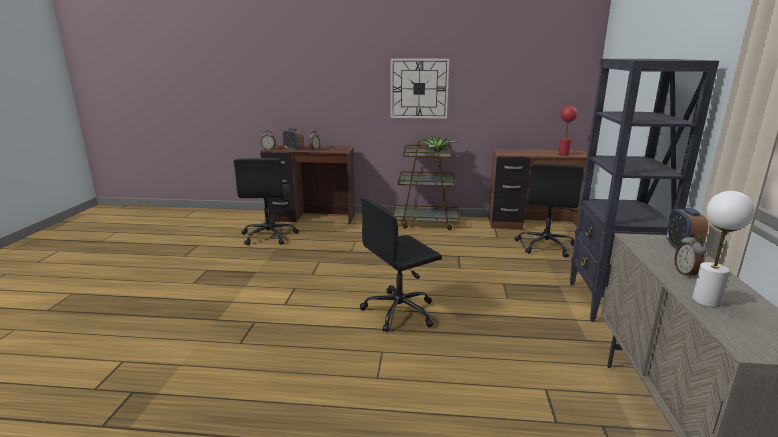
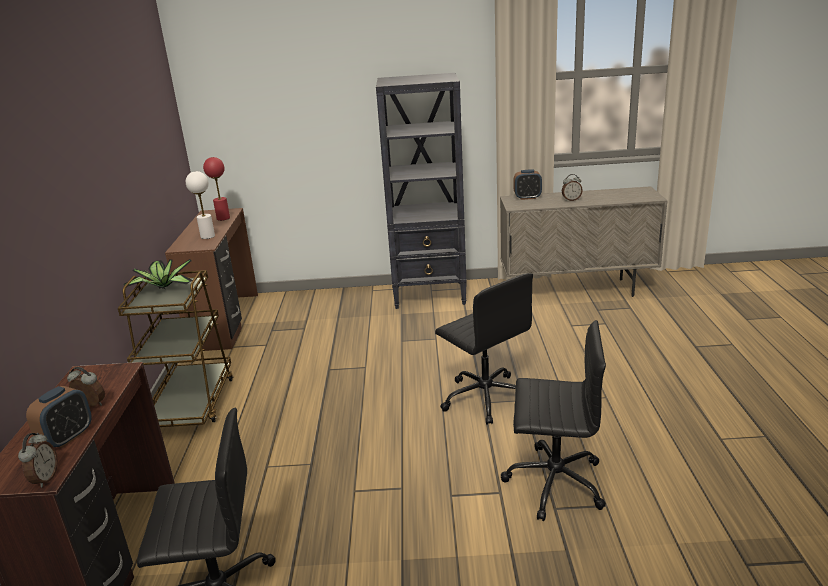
camera: 95 degrees left, 5 degrees up
(419, 88) = (90, 202): wall clock -> none
(545, 246) = (299, 316): black office chair -> black office chair (553, 482)
(705, 301) = (607, 199): white table lamp -> white table lamp (207, 236)

